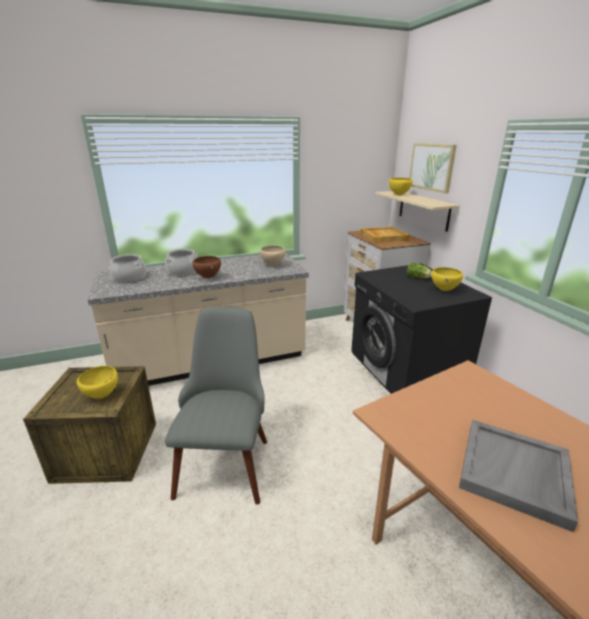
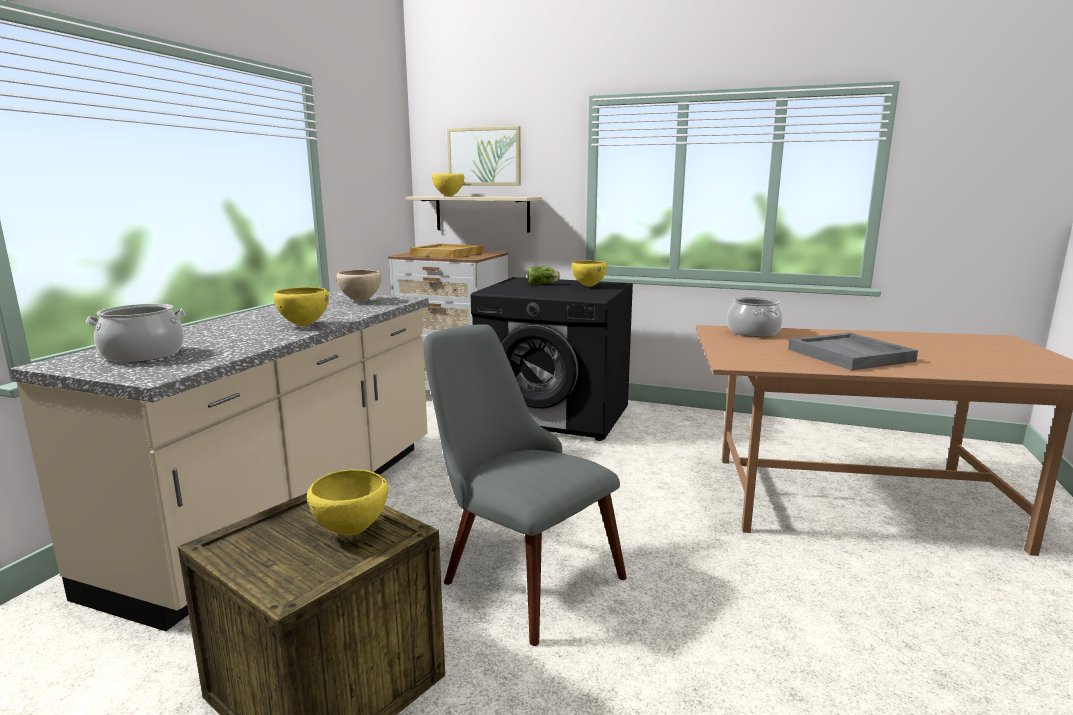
camera: 50 degrees left, 10 degrees down
(183, 271) = (232, 330): cooking pot -> cooking pot (753, 332)
(208, 277) = (303, 325): brown bowl -> yellow bowl

